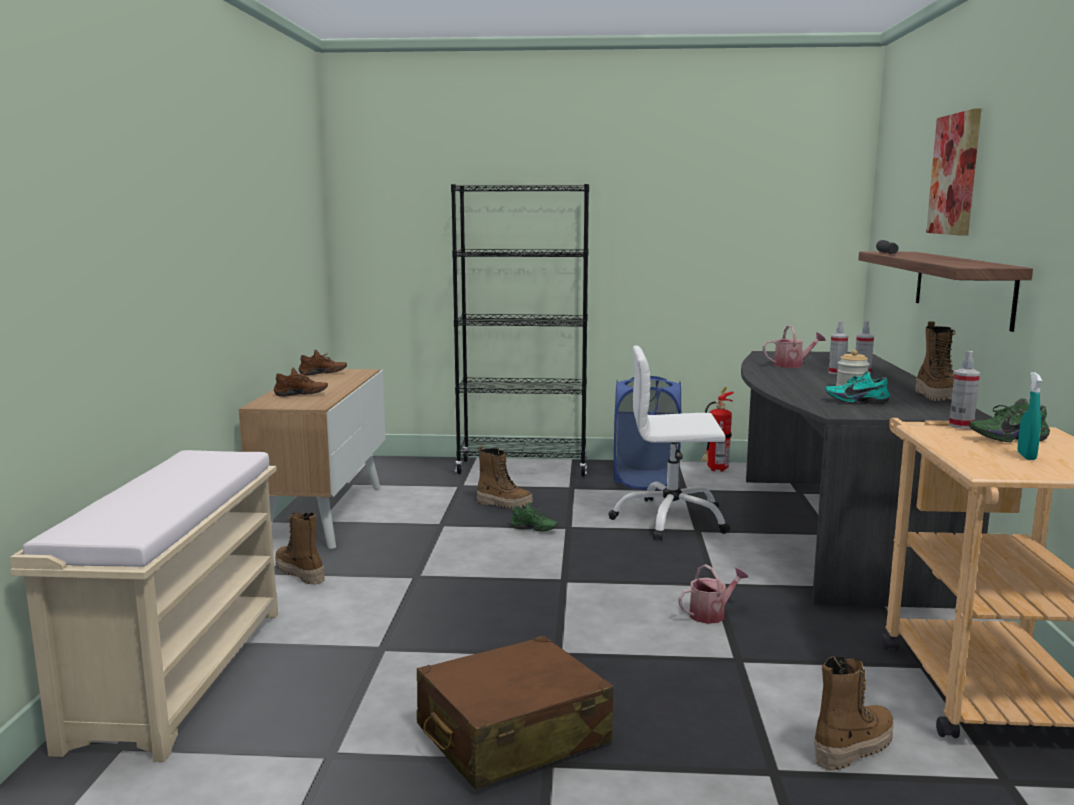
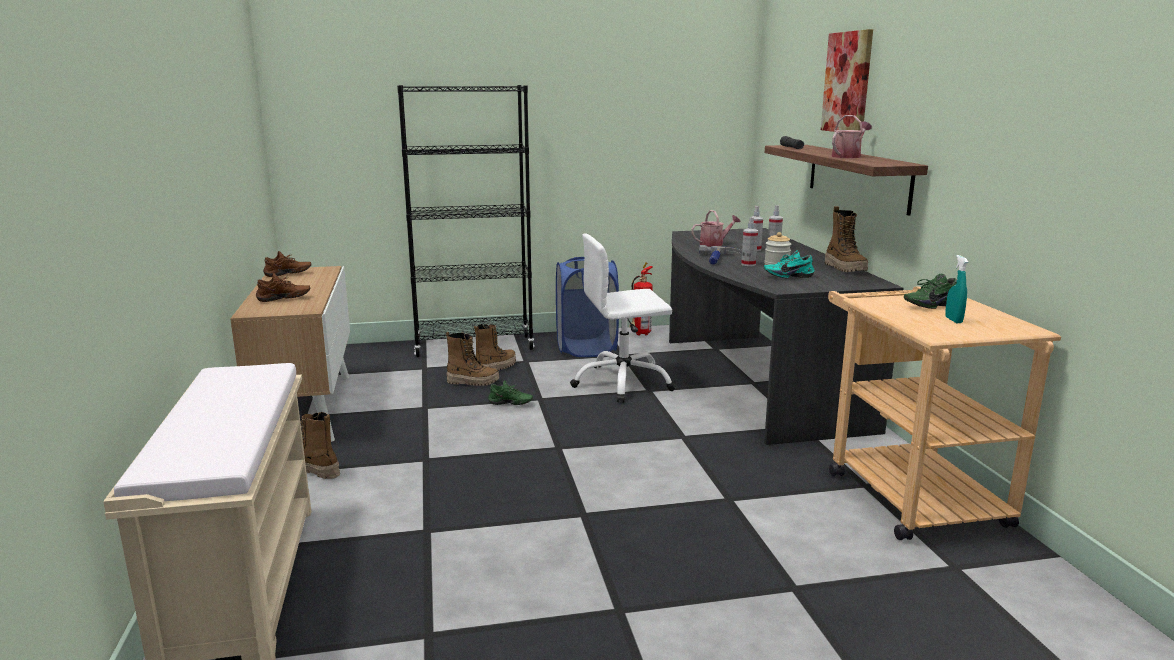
camera: 15 degrees left, 5 degrees up
(512, 735) = (578, 591): brown suitcase -> none
(711, 614) = (692, 463): watering can -> watering can (848, 156)
(783, 380) = (718, 259): none -> hammer
(852, 747) = (841, 558): boot -> boot (496, 367)
(961, 425) = (891, 296): spray bottle -> spray bottle (748, 264)

